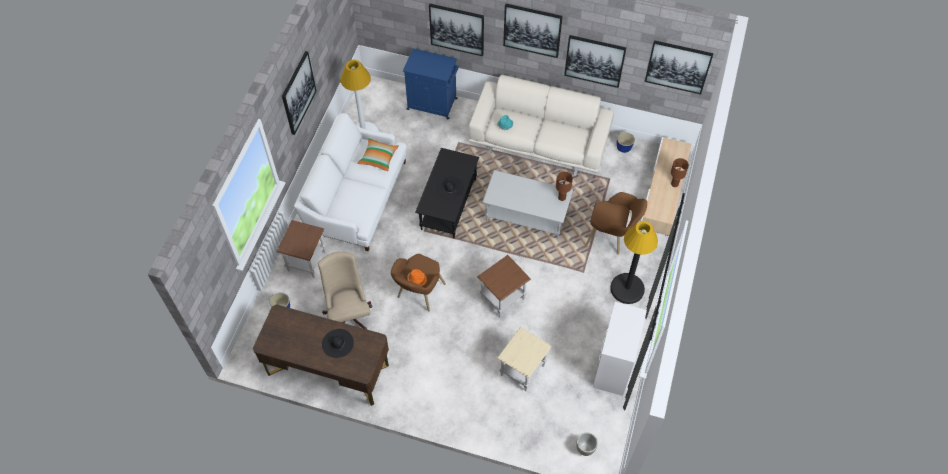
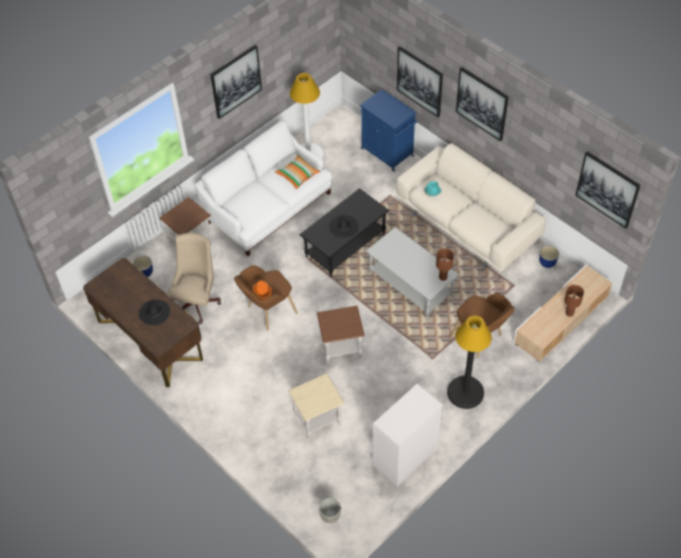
camera: 30 degrees right, 5 degrees down
(594, 60) = (533, 156): picture -> none

